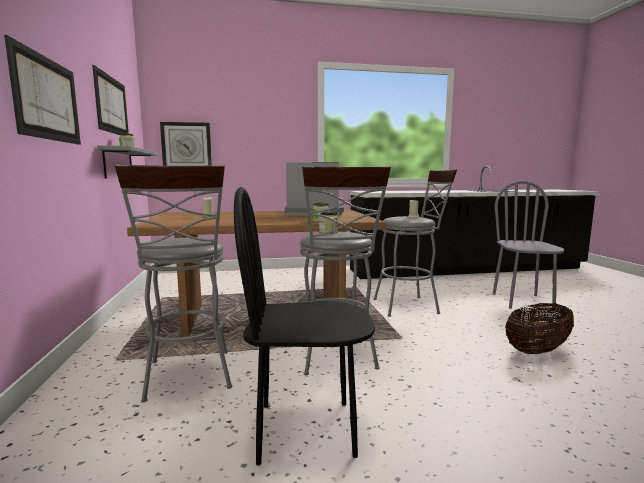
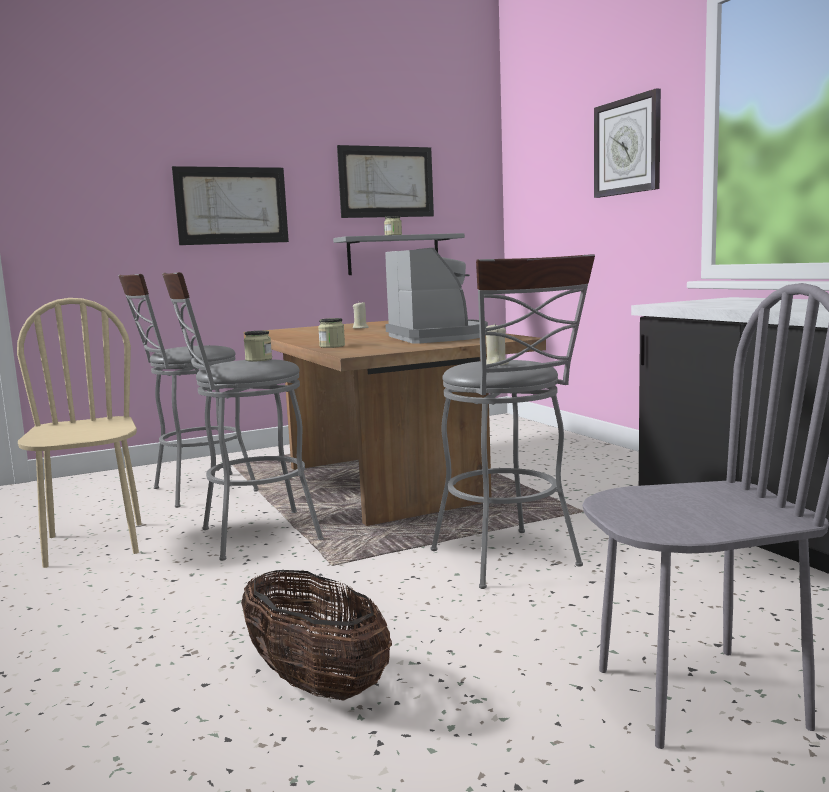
camera: 75 degrees right, 0 degrees up
(186, 146) = (537, 216): wall clock -> wall clock (627, 146)
(306, 429) = (94, 544): black chair -> beige chair

